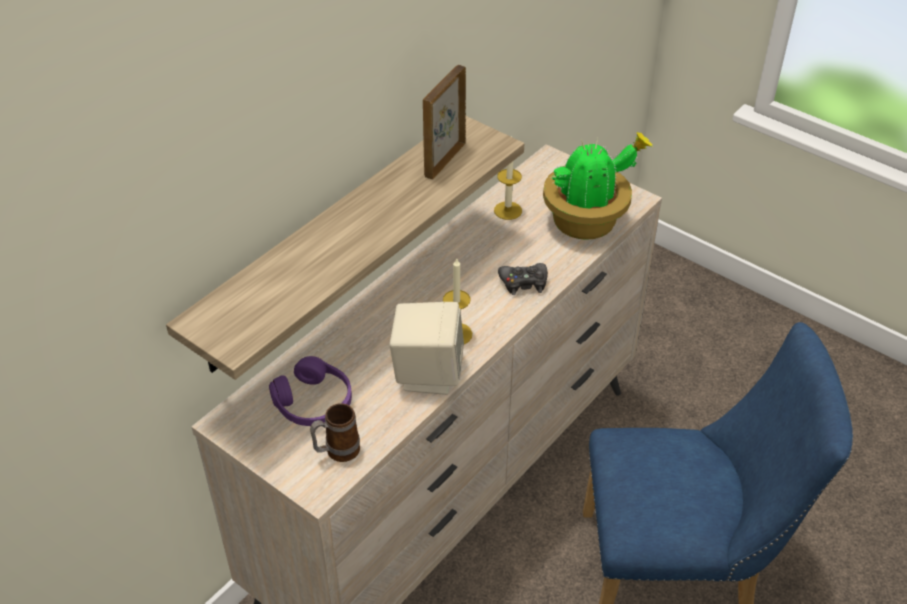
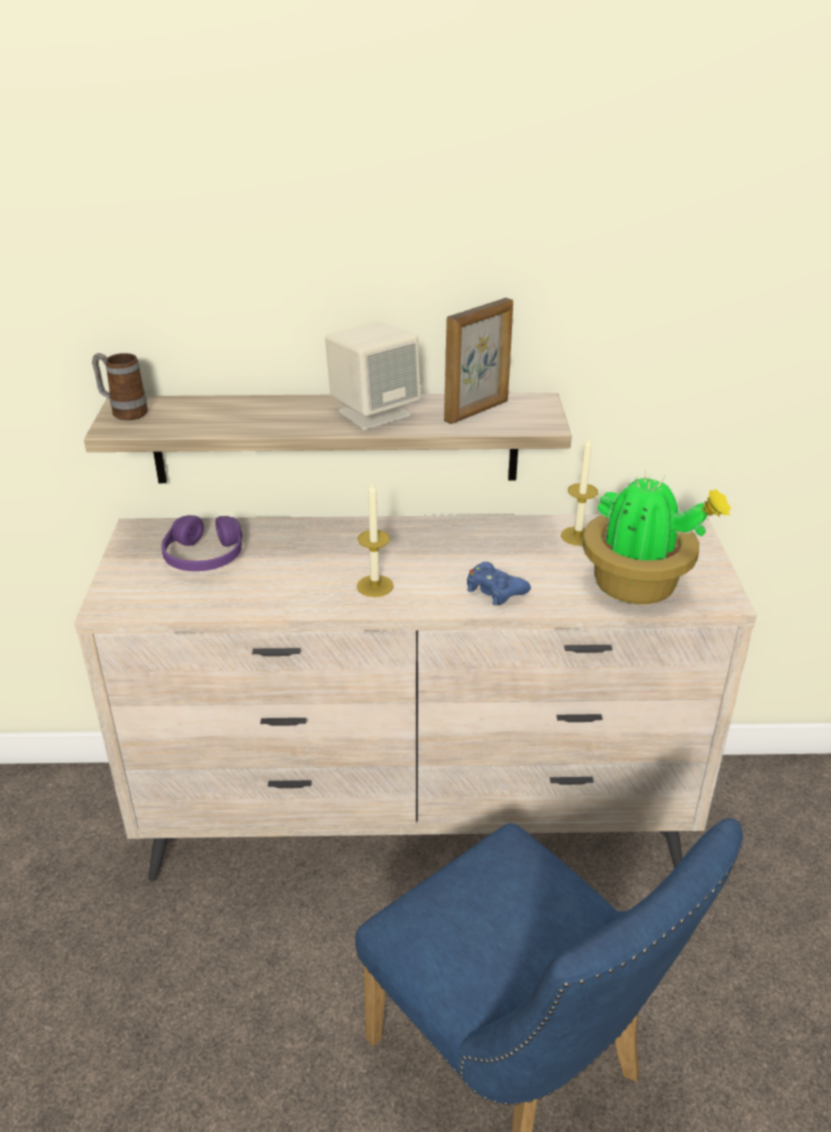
camera: 50 degrees right, 10 degrees down
(336, 452) = (158, 594): mug -> mug (124, 412)
(427, 373) = (305, 594): beige speaker -> beige speaker (374, 413)
(444, 160) = (477, 411): picture frame -> picture frame turned 150 degrees clockwise
(524, 283) = (495, 590): black game controller -> blue game controller

